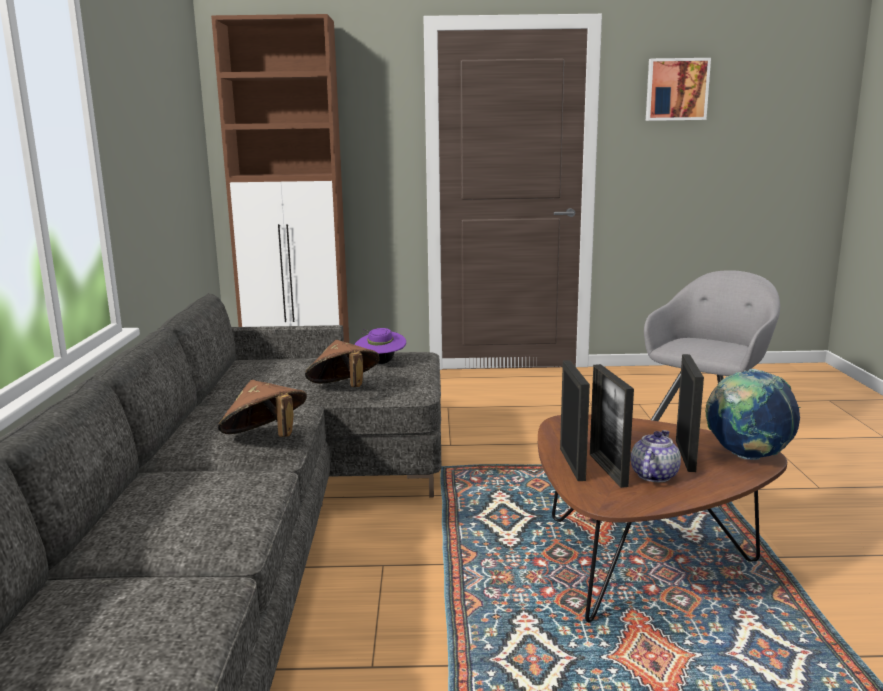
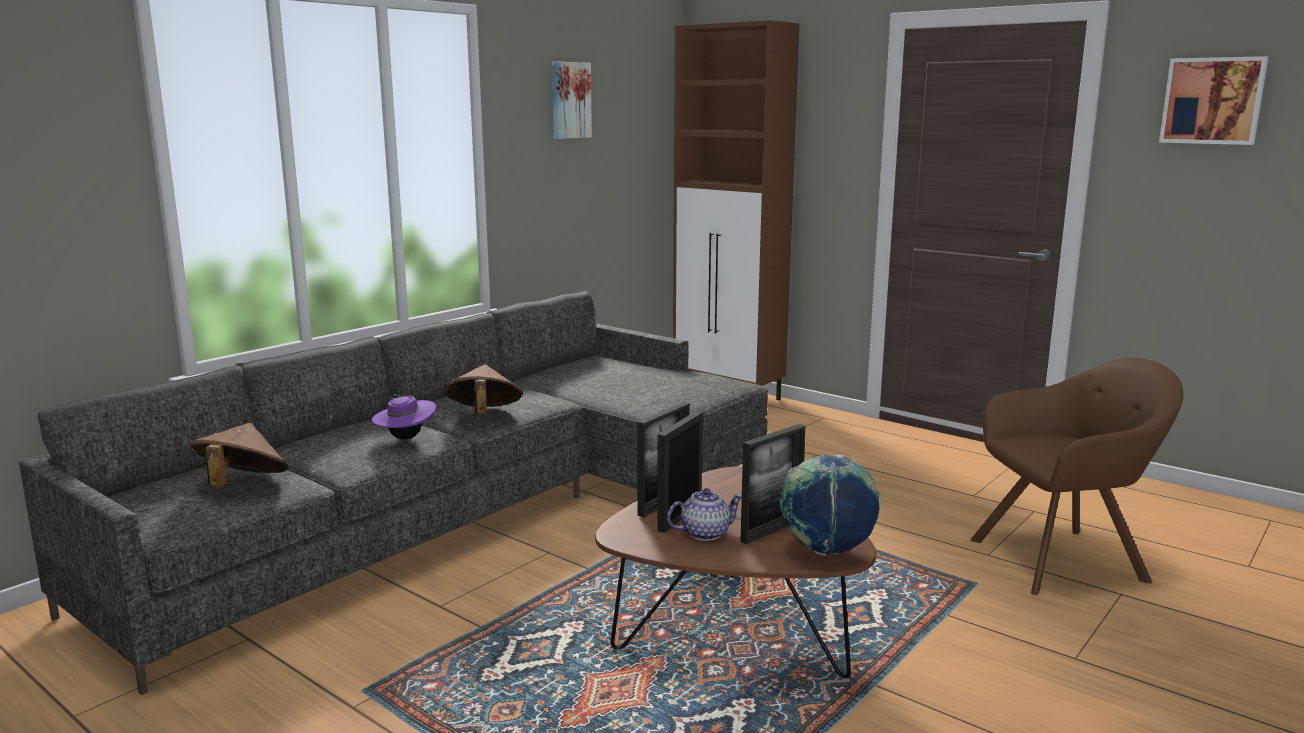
camera: 40 degrees right, 0 degrees up
(143, 86) = (569, 100): none -> picture
(343, 389) = (613, 397): brown hat -> brown hat (242, 485)
(380, 363) = (687, 383): purple hat -> purple hat (405, 438)
(706, 428) = (1064, 559): grey armchair -> brown armchair

